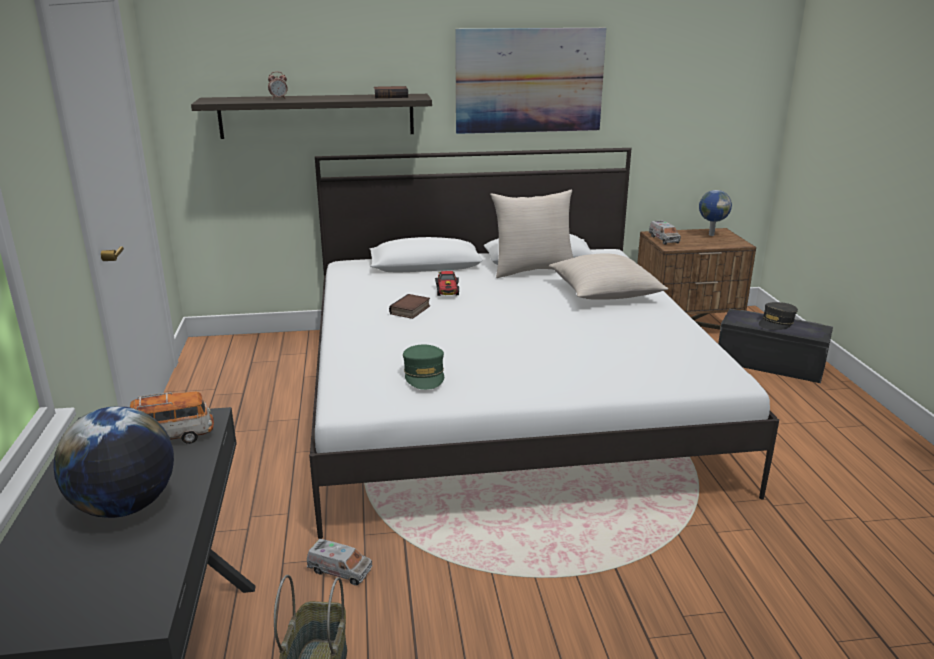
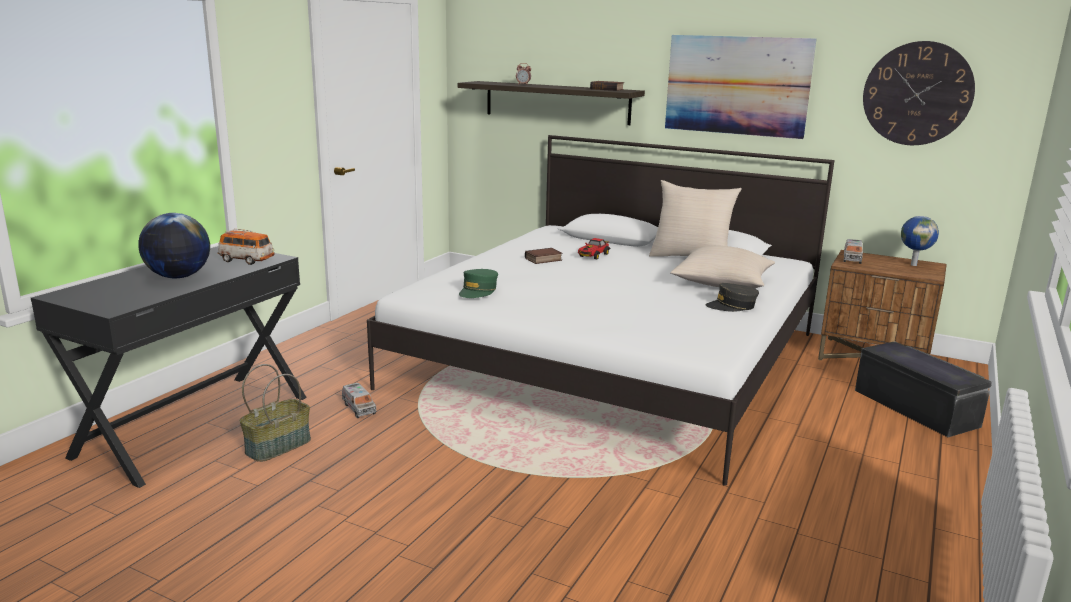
camera: 35 degrees right, 5 degrees down
(695, 77) = (917, 94): none -> wall clock
(776, 323) = (925, 362): grey cap -> grey cap (732, 306)

